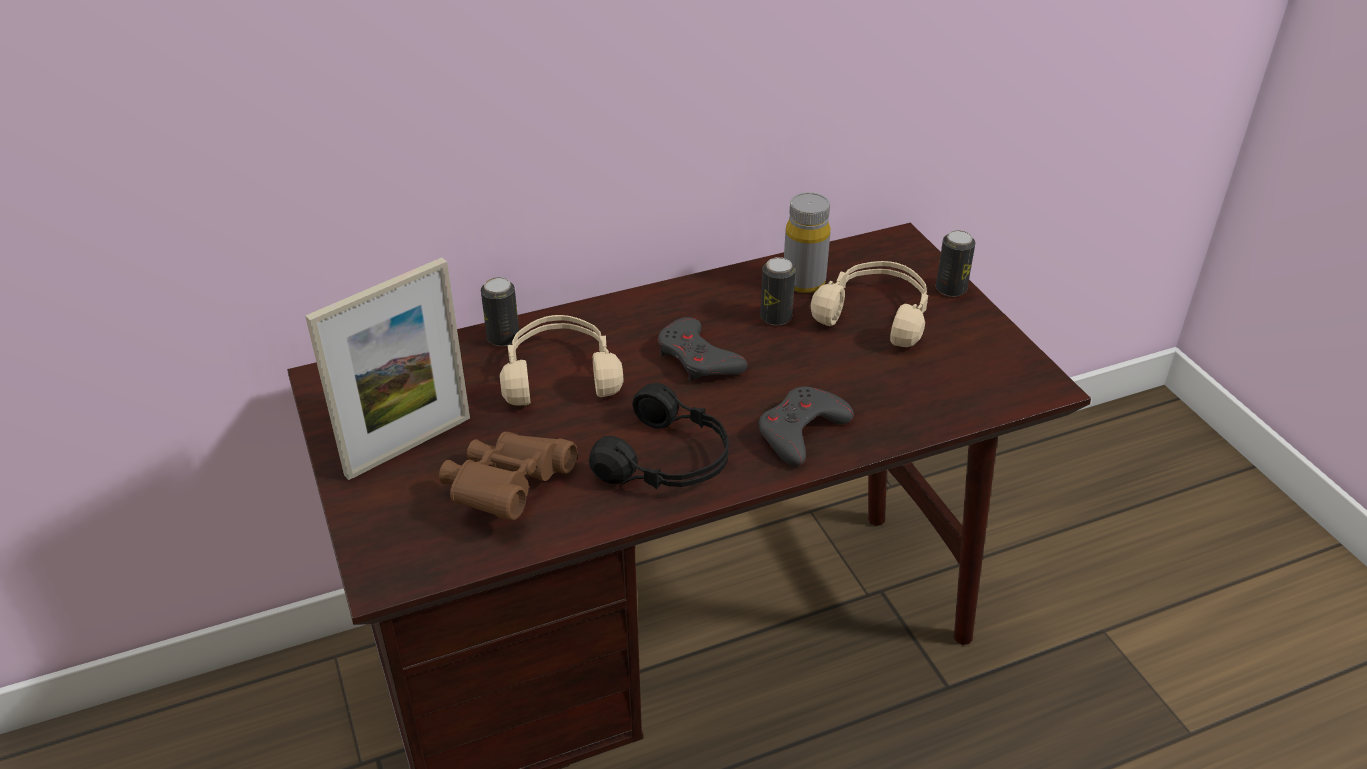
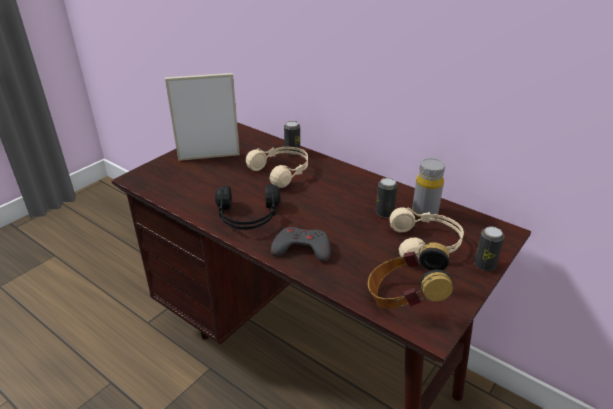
camera: 60 degrees right, 5 degrees down
(408, 446) = (209, 156): picture frame -> picture frame turned 150 degrees clockwise
(507, 490) = (199, 185): brown binoculars -> none
(698, 358) = (327, 201): grey game controller -> none
(973, 381) = (404, 299): none -> headphones

